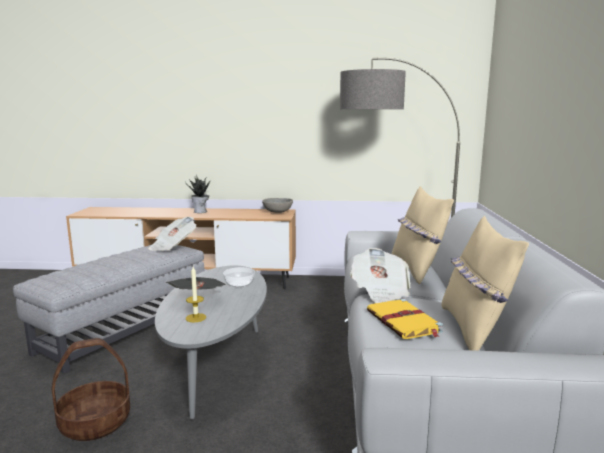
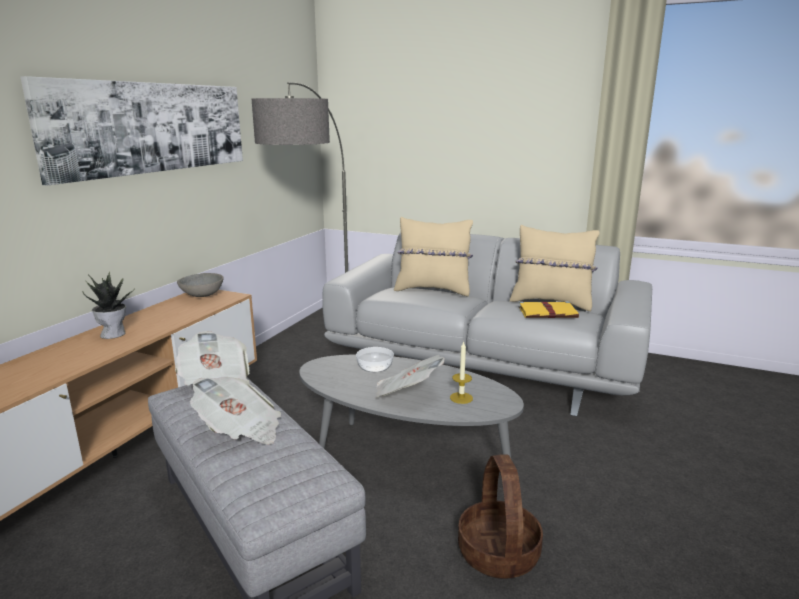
camera: 70 degrees left, 5 degrees up
(271, 95) = (152, 127): none -> picture
(380, 291) = (483, 308): newspaper -> newspaper (240, 430)

